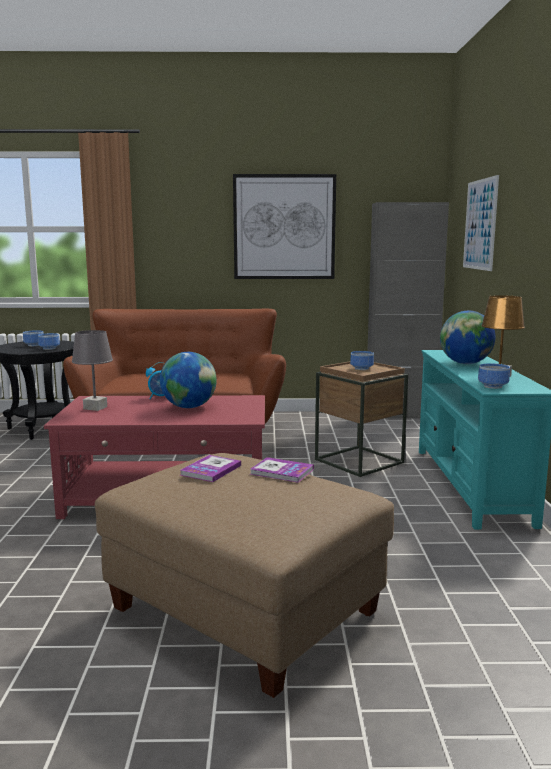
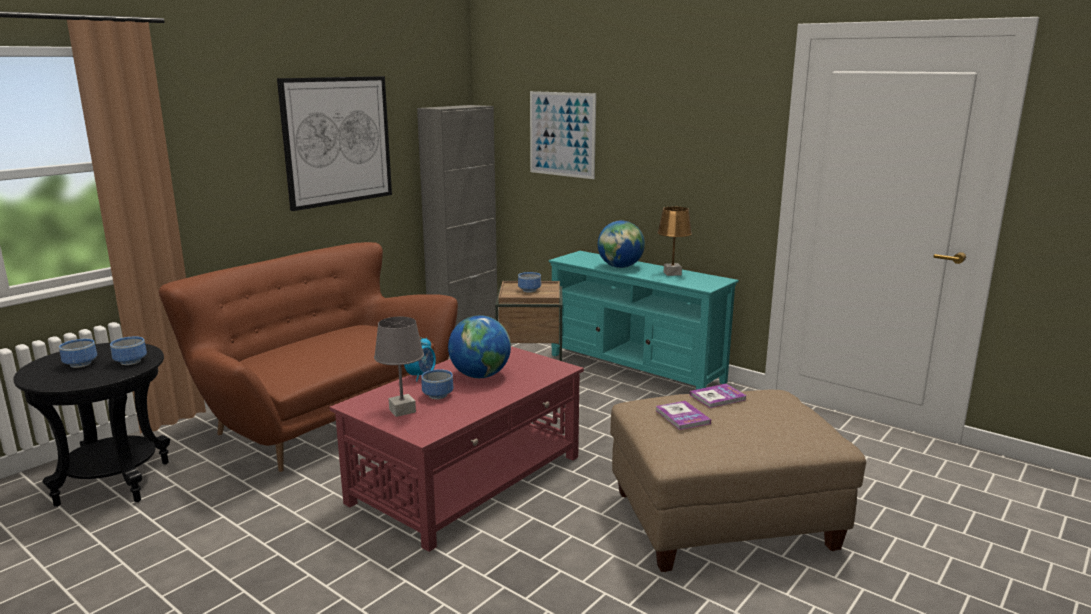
camera: 50 degrees left, 5 degrees up
(492, 386) = (696, 284): bowl -> bowl (436, 395)

